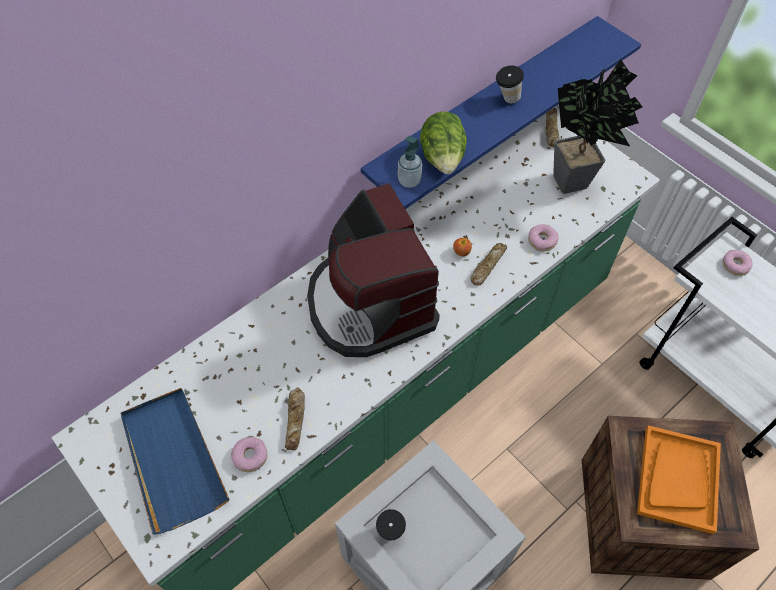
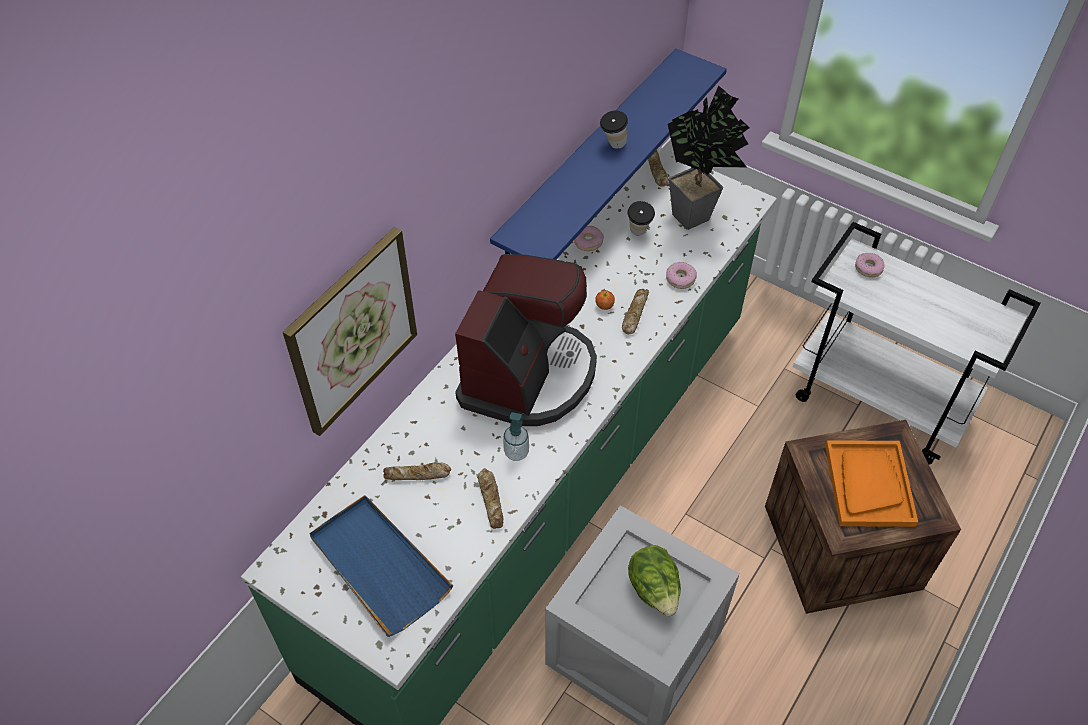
camera: 15 degrees left, 5 degrees down
(185, 236) = (352, 331): none -> picture
(237, 378) = (417, 475): none -> bread
(250, 456) = (457, 544): donut -> donut (588, 242)
(369, 304) = (528, 375): coffee machine -> coffee machine turned 120 degrees counterclockwise
(390, 533) = (604, 604): cup -> cup (638, 234)
(409, 181) = (543, 241): soap dispenser -> soap dispenser (516, 452)
(442, 159) = (569, 214): lettuce -> lettuce (654, 590)

